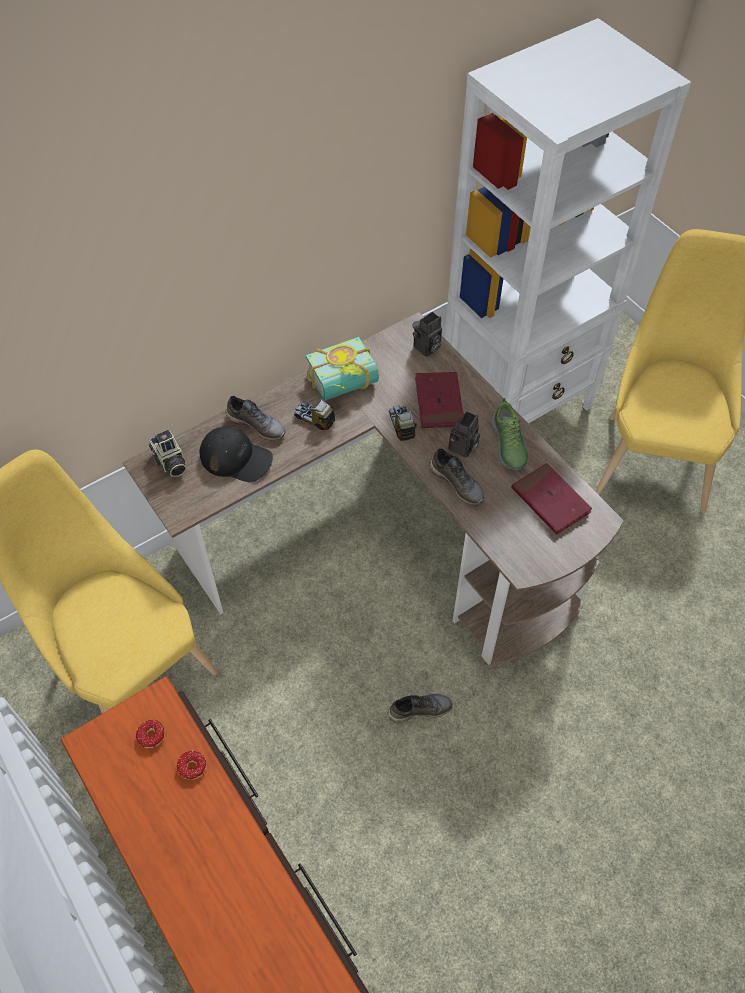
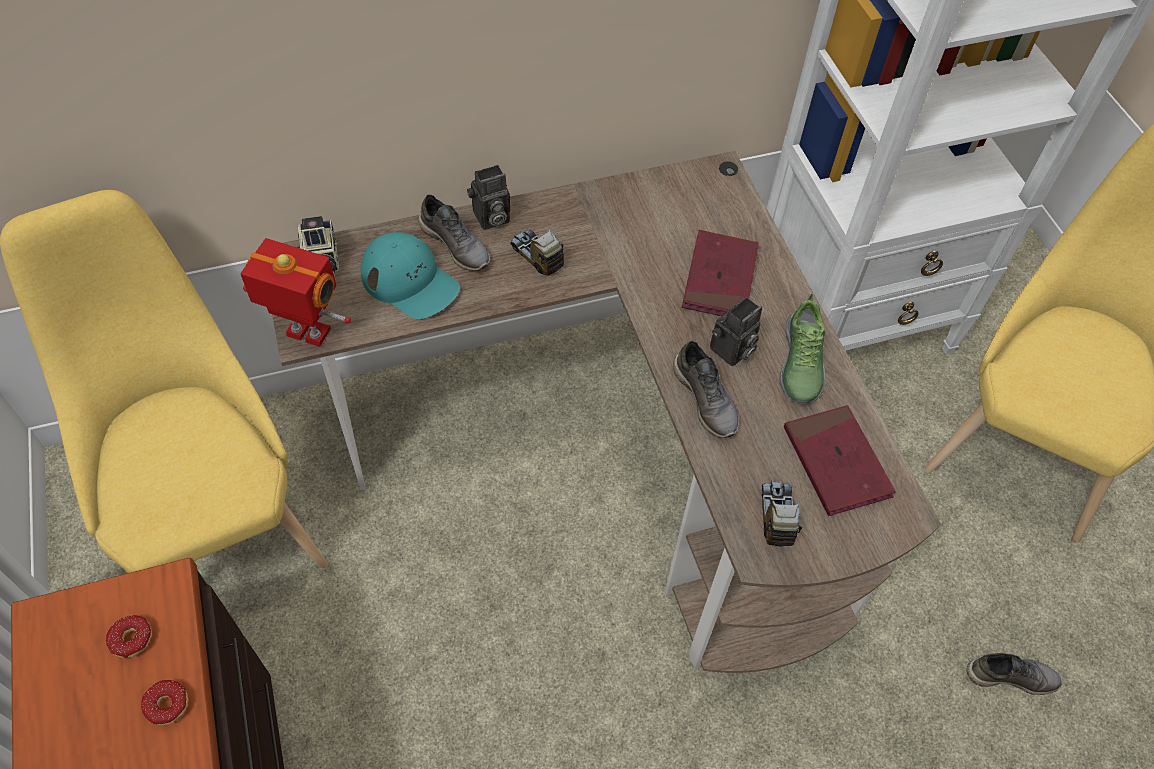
camera: 15 degrees right, 0 degrees up
(181, 512) = (307, 334): none -> toy robot
(236, 458) = (410, 282): black cap -> turquoise cap
(345, 386) = (596, 223): book -> none
(401, 426) = (654, 297): toy truck -> toy truck (776, 517)
(419, 709) = (577, 702): grey shoe -> grey shoe (1010, 676)
(427, 349) = (728, 202): camera -> camera (490, 219)

